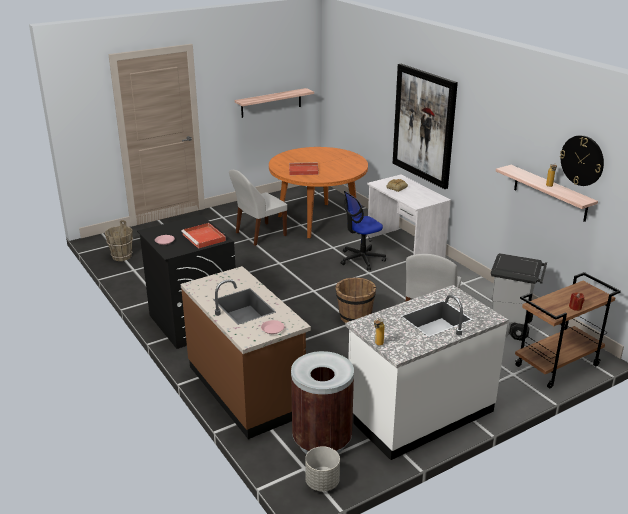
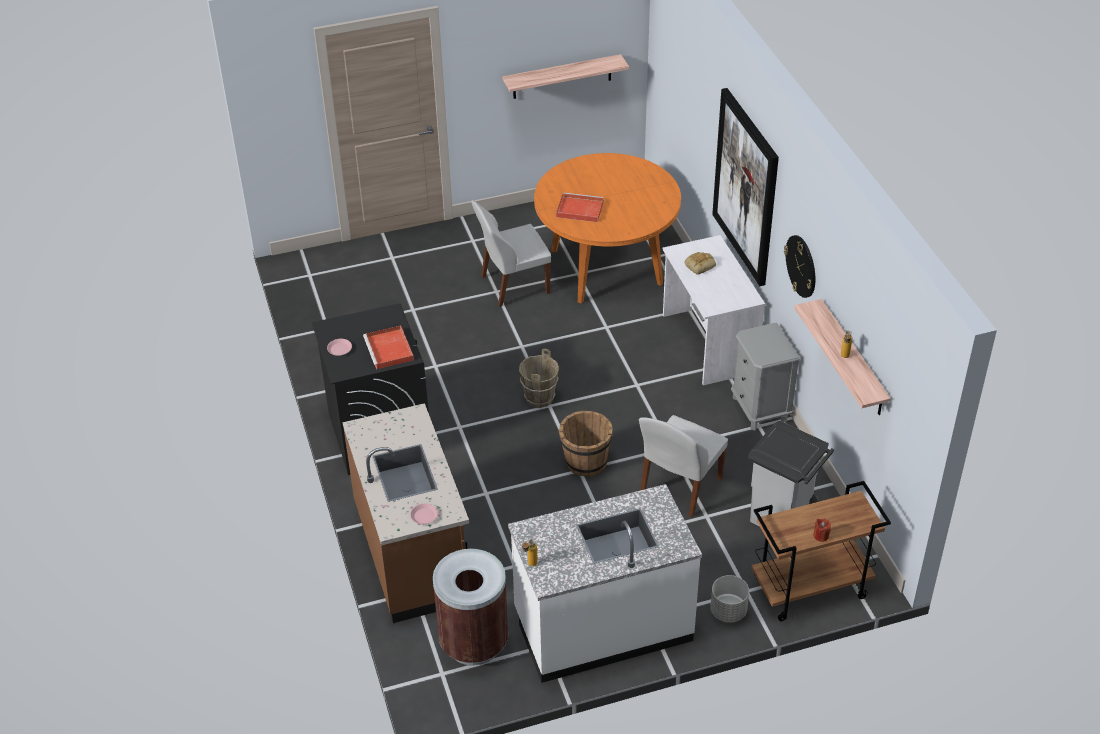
camera: 15 degrees right, 15 degrees up
(121, 257) = (317, 300): brown bucket -> brown bucket (539, 398)
(322, 483) = (455, 696): grey planter -> grey planter (728, 611)
(361, 259) = (637, 357): office chair -> none
(458, 275) = (760, 409): none -> grey nightstand
(582, 160) = (880, 340): wall clock -> wall clock (801, 266)

